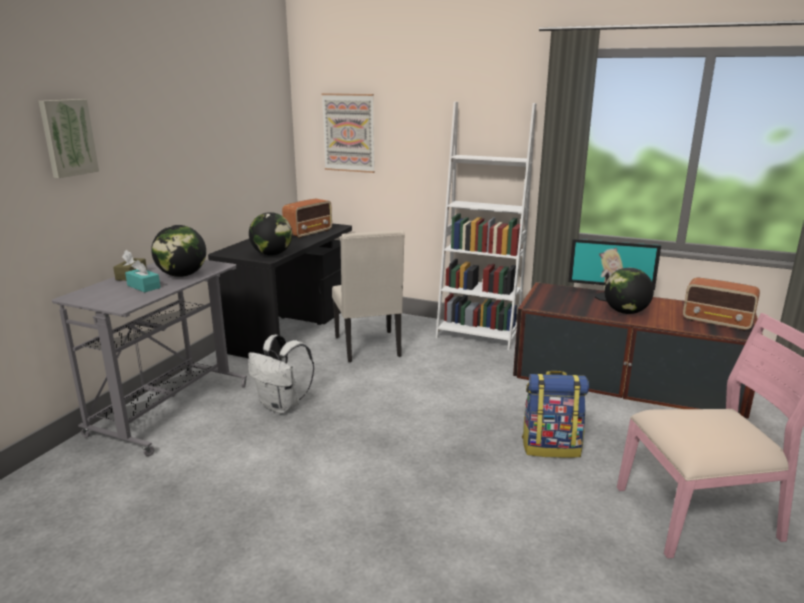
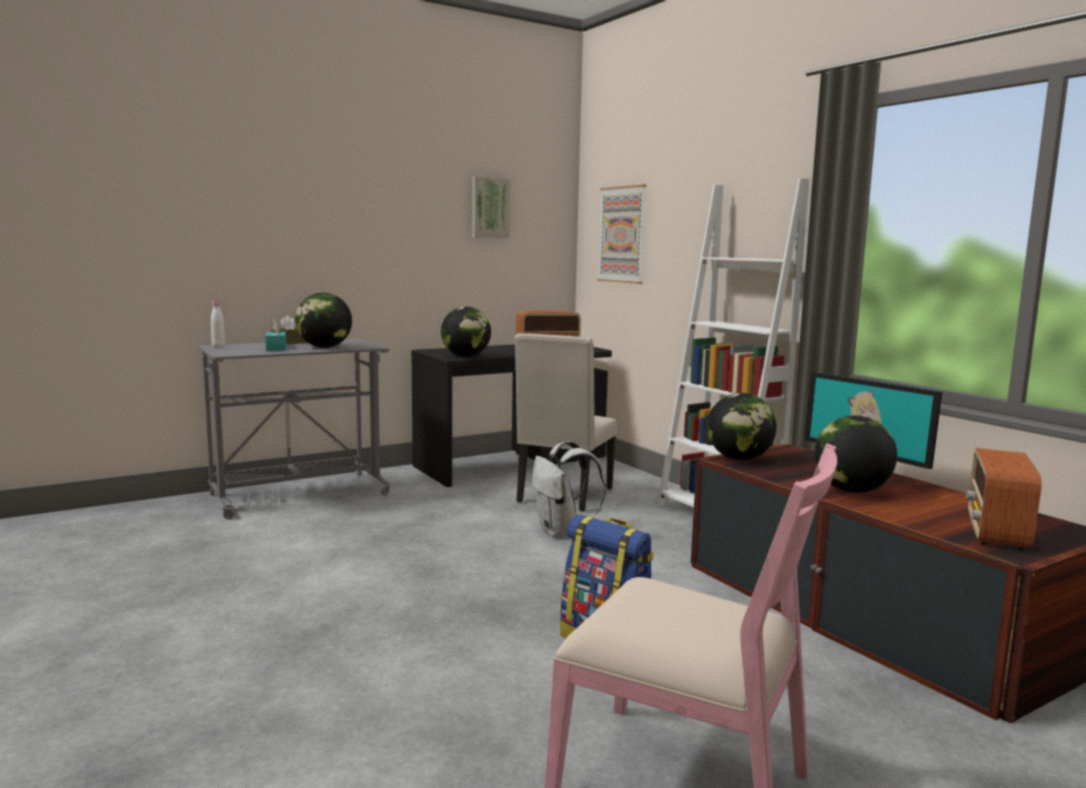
camera: 35 degrees right, 10 degrees down
(67, 137) = (251, 199): picture -> picture (489, 207)
(84, 298) = (218, 347): none -> white bottle
(282, 406) = (390, 517): white backpack -> white backpack (561, 531)
(538, 302) = (739, 459): none -> globe
(717, 322) = (996, 531): radio -> radio turned 45 degrees clockwise

